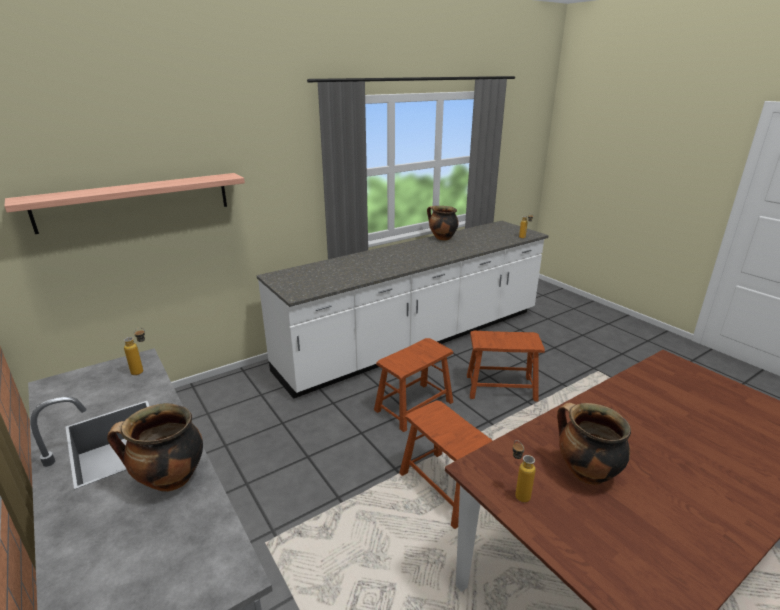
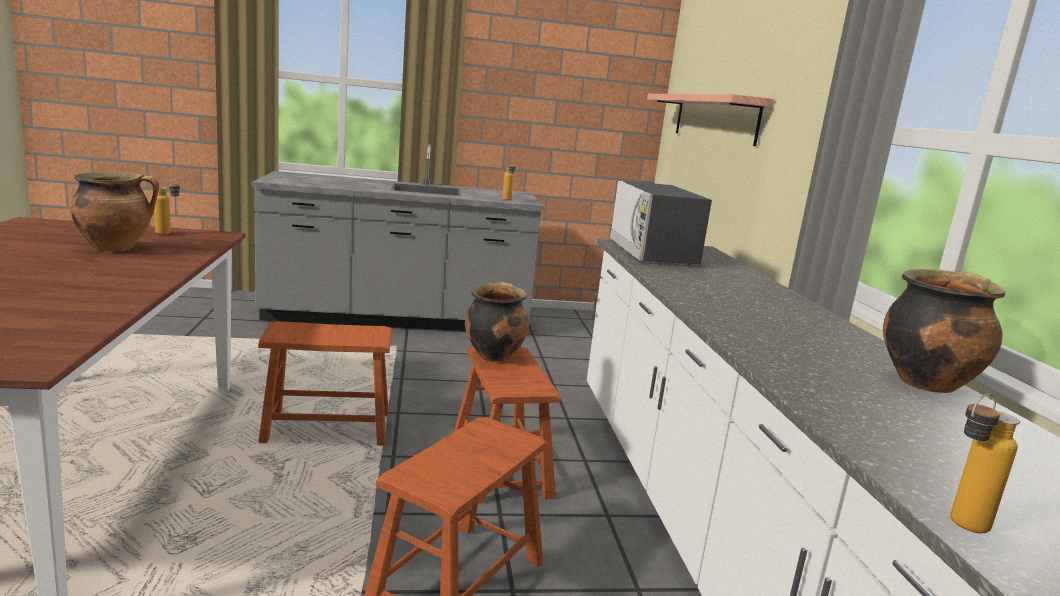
camera: 115 degrees right, 10 degrees down
(169, 480) = (364, 187): cooking pot -> cooking pot (493, 355)
(315, 284) = (652, 253): none -> microwave

